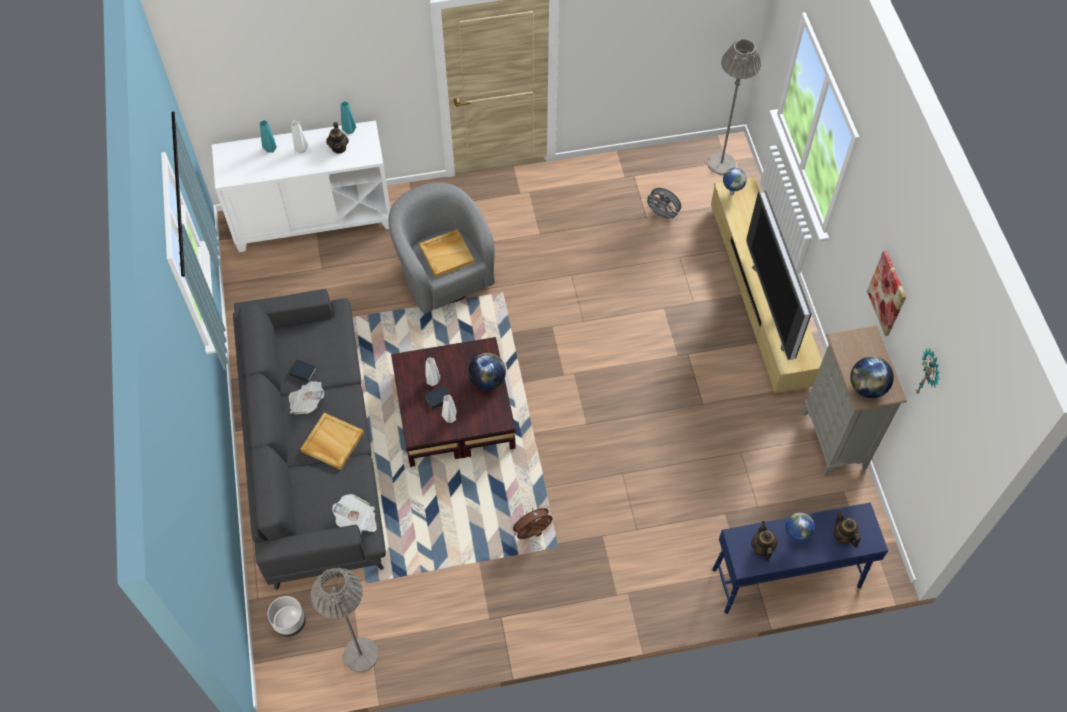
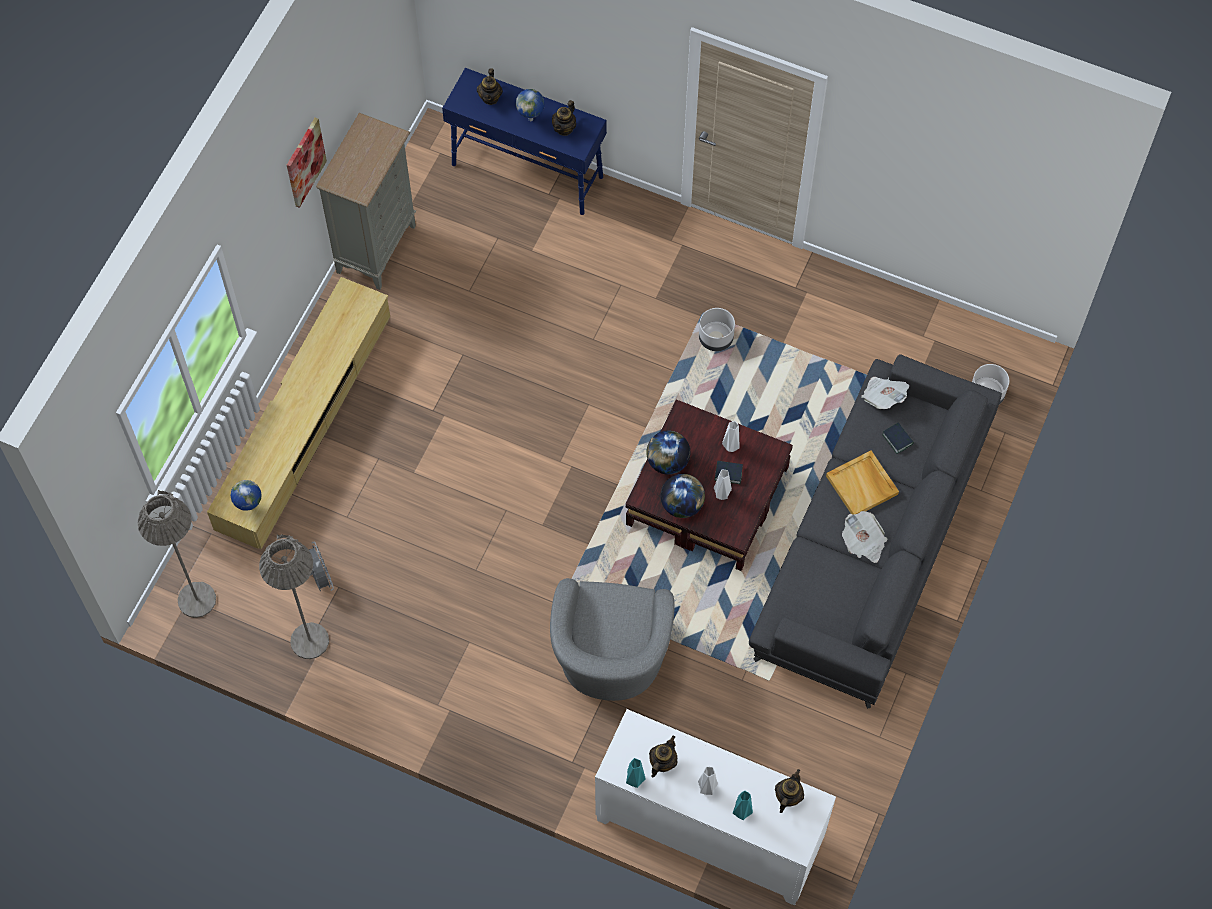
camera: 145 degrees left, 5 degrees up
(246, 171) = (787, 797): none -> teapot
(303, 372) = (848, 577): book -> book (897, 439)
(360, 654) = (938, 330): grey floor lamp -> grey floor lamp (309, 641)
(447, 254) = (611, 619): beige tray -> none
(532, 532) = (716, 338): brown fan -> grey planter
(775, 306) = (326, 360): television -> none
(867, 387) = (381, 141): globe -> globe (682, 505)
(929, 375) = (355, 65): wall clock -> none

